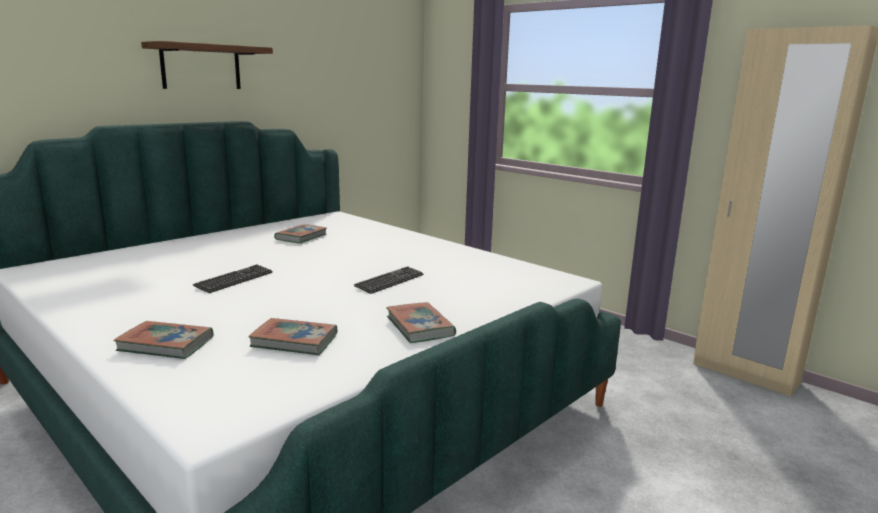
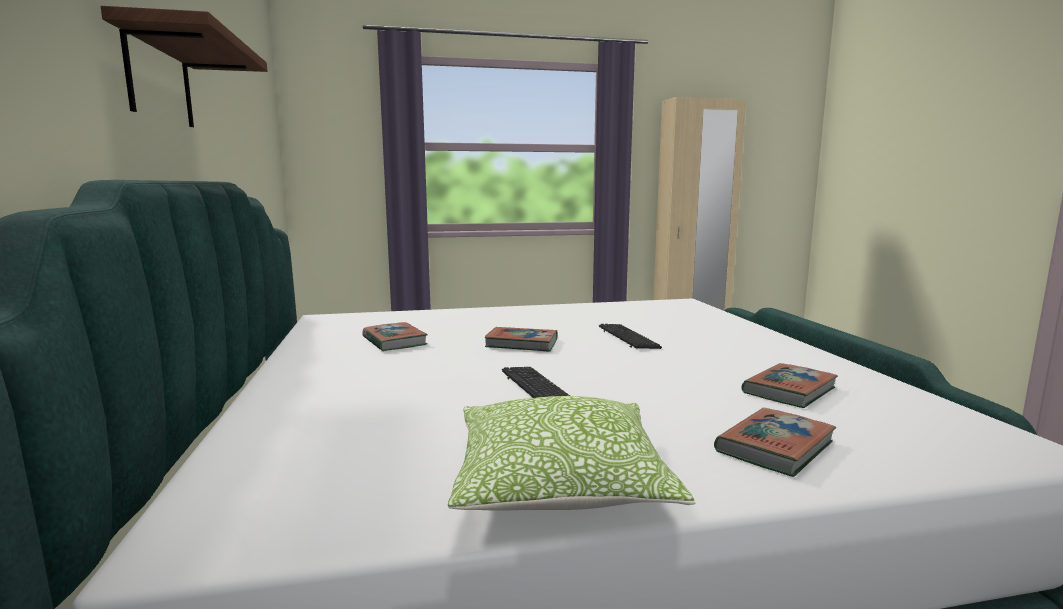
camera: 55 degrees left, 5 degrees down
(94, 306) = (559, 483): none -> pillow
(420, 327) = (770, 349): book -> book (522, 344)

